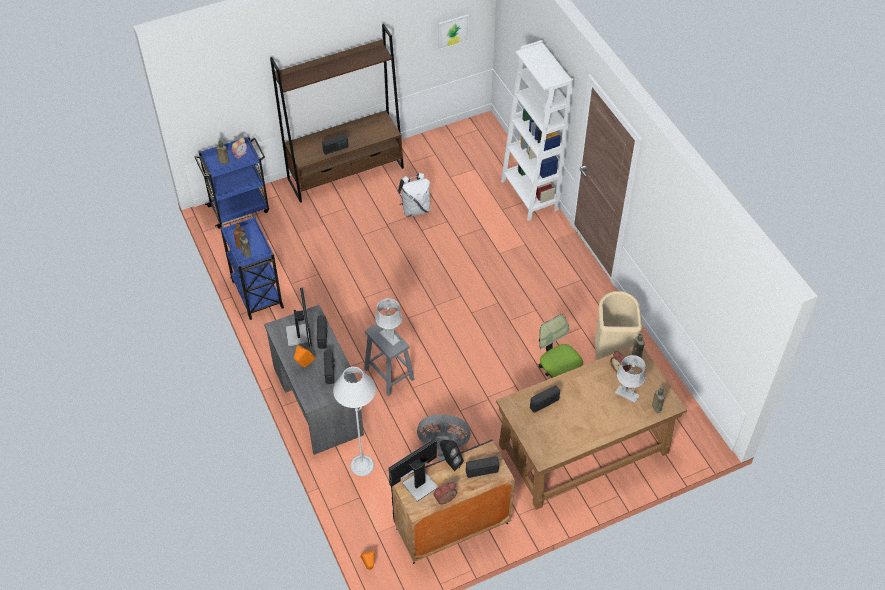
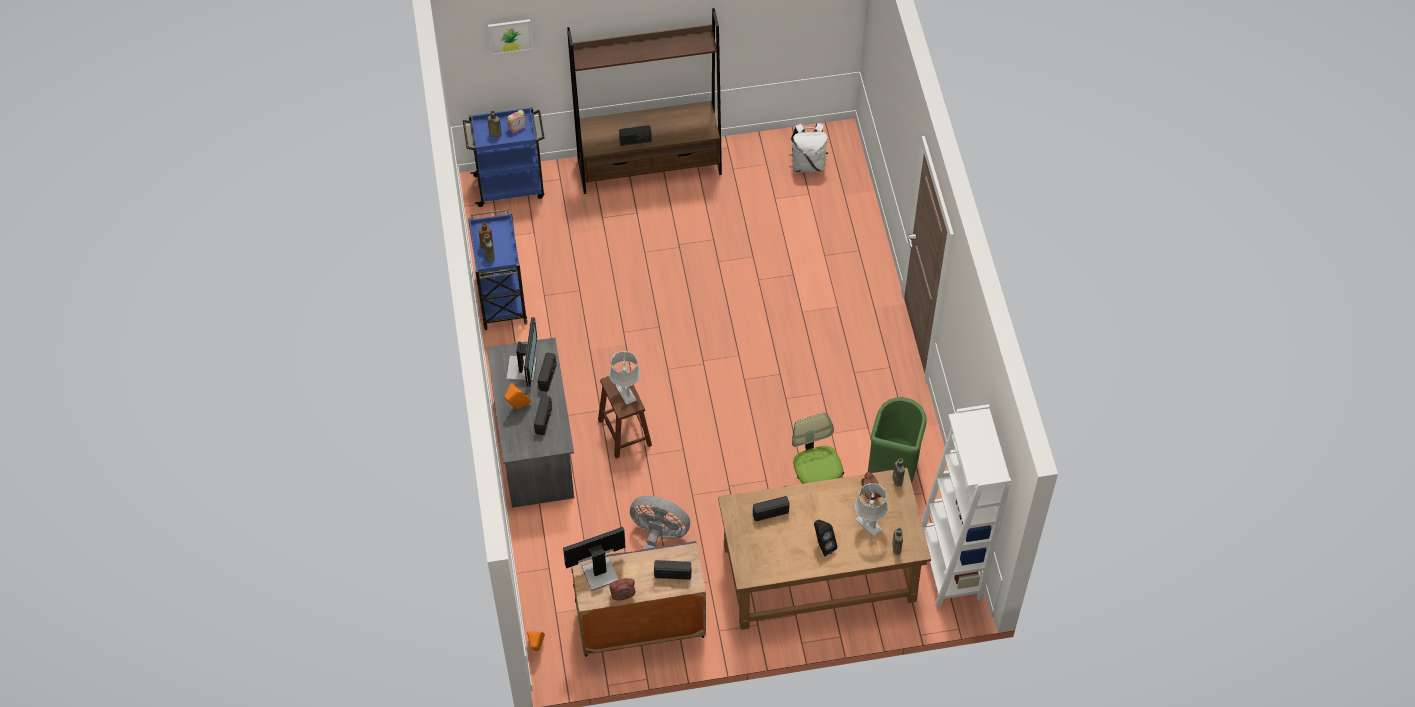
camera: 15 degrees right, 5 degrees up
(362, 465) = (562, 532): grey floor lamp -> none
(390, 374) = (625, 433): grey stool -> brown stool
(415, 209) = (719, 232): white backpack -> white backpack (808, 164)
(450, 462) = (641, 556): black speaker -> black speaker (823, 545)
(453, 31) = (806, 25): picture -> picture (510, 36)
(529, 195) = (864, 244): white bookcase -> white bookcase (949, 567)
(611, 353) = (893, 467): beige trash can -> green trash can

